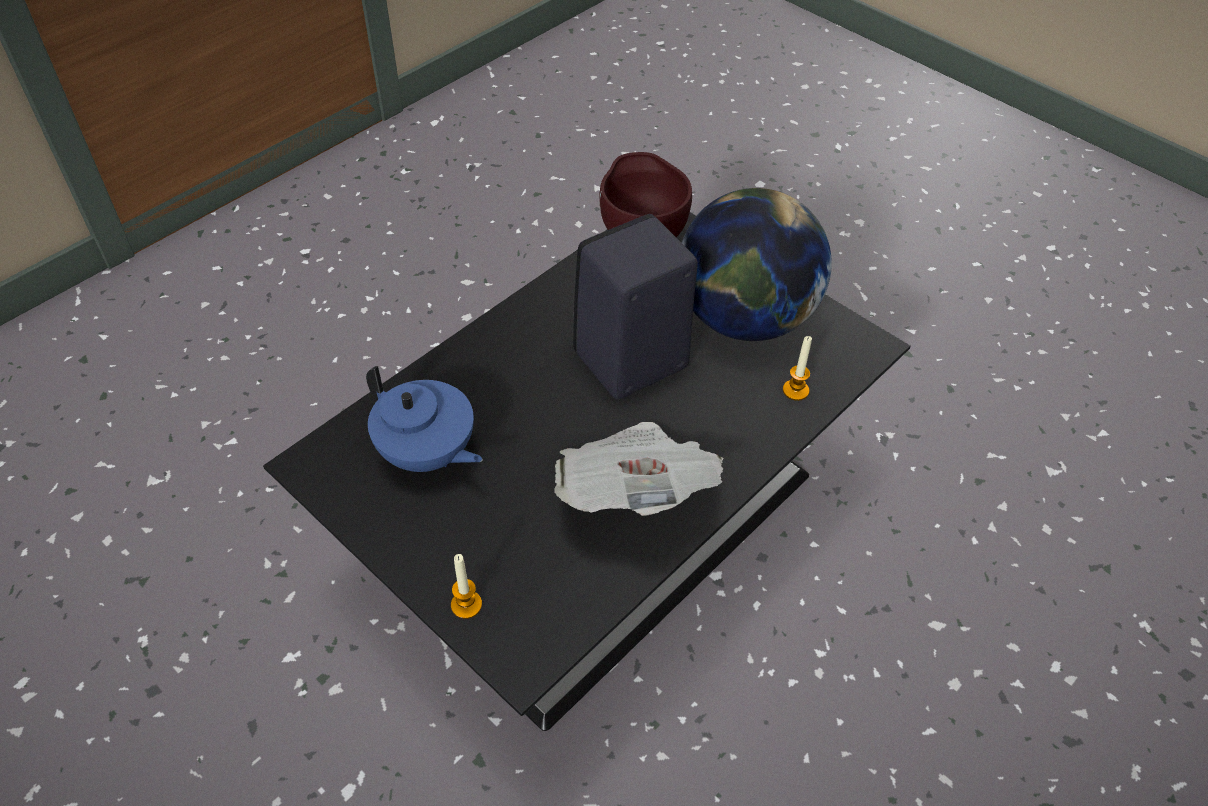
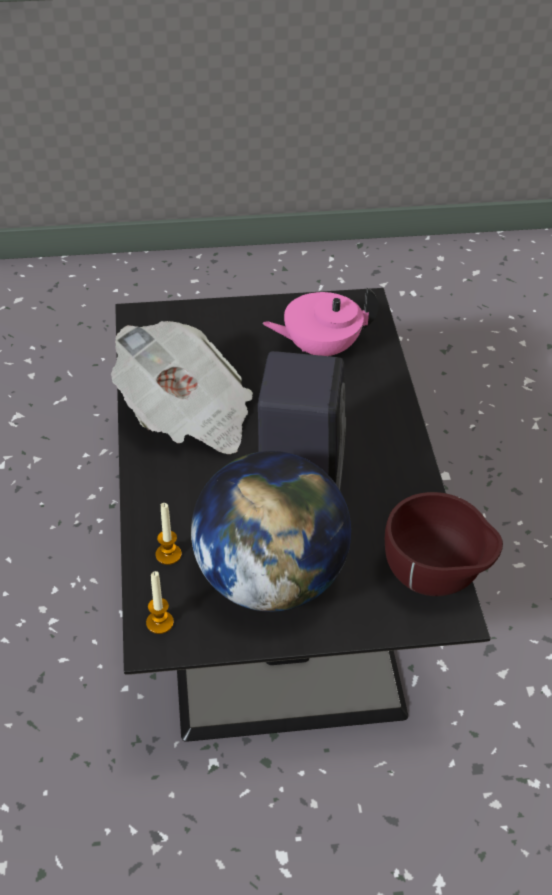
camera: 130 degrees right, 5 degrees down
(427, 454) = (320, 348): blue teapot -> pink teapot
(466, 605) = (197, 314): candle -> candle (159, 622)

